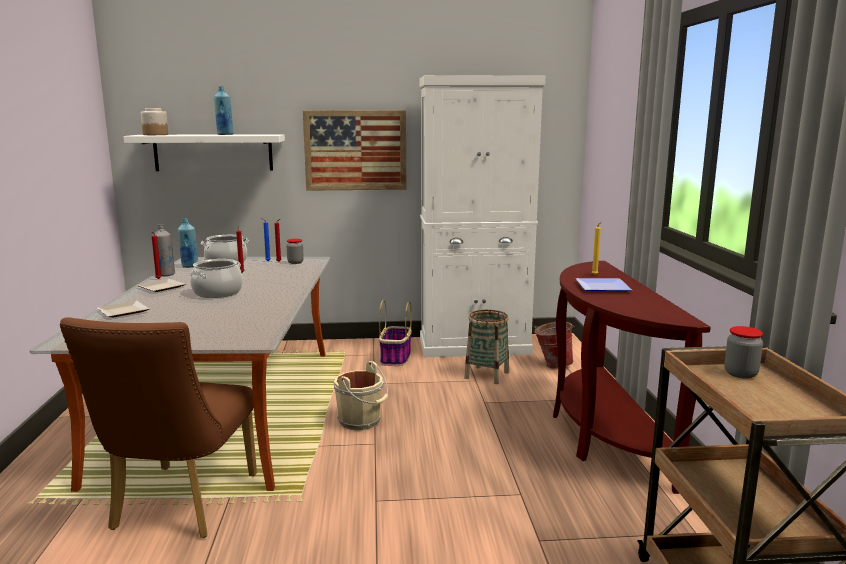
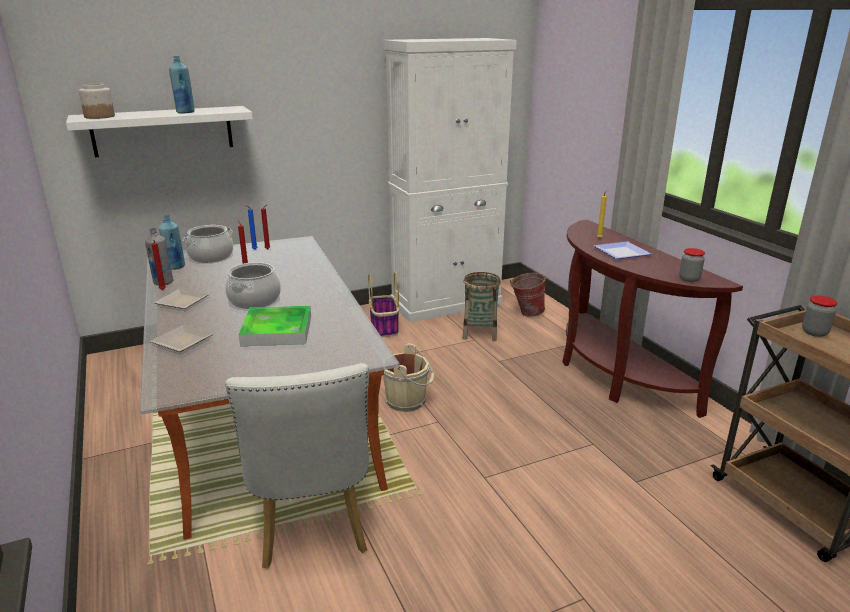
camera: 20 degrees left, 10 degrees up
(179, 507) = (312, 528): brown chair -> white chair
(205, 314) = (277, 330): none -> tray
(295, 262) = (286, 248): jar -> jar (689, 279)
(355, 150) = (319, 119): picture -> none

